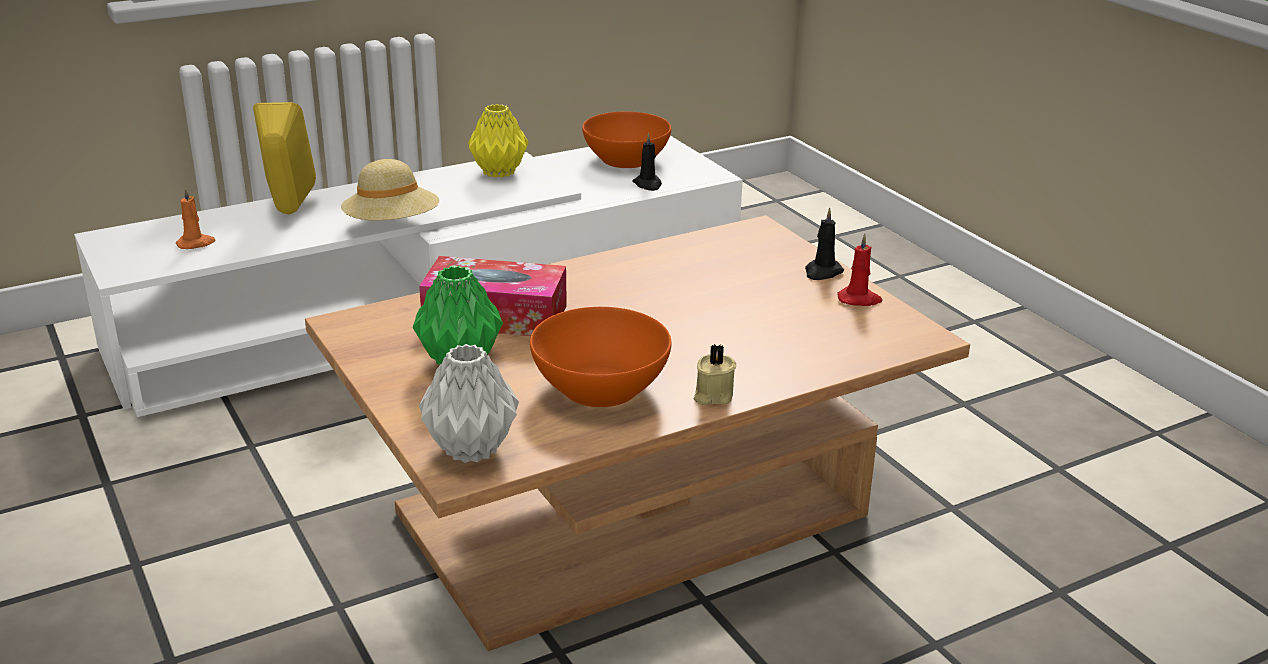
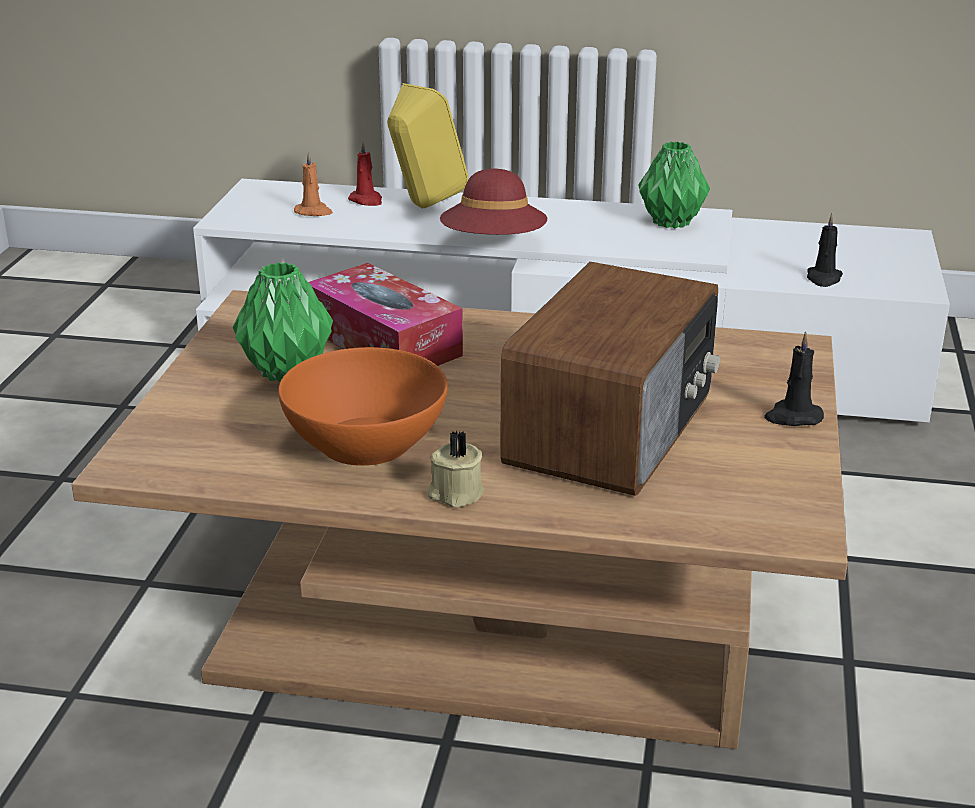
camera: 40 degrees right, 0 degrees up
(392, 226) = (494, 244): beige hat -> red hat
(472, 448) = (171, 450): grey vase -> none
(498, 172) = (670, 222): yellow vase -> green vase
(627, 159) = (839, 246): orange bowl -> none
(738, 317) = (614, 429): none -> radio
(859, 299) = (787, 461): red candle -> red candle (366, 200)

